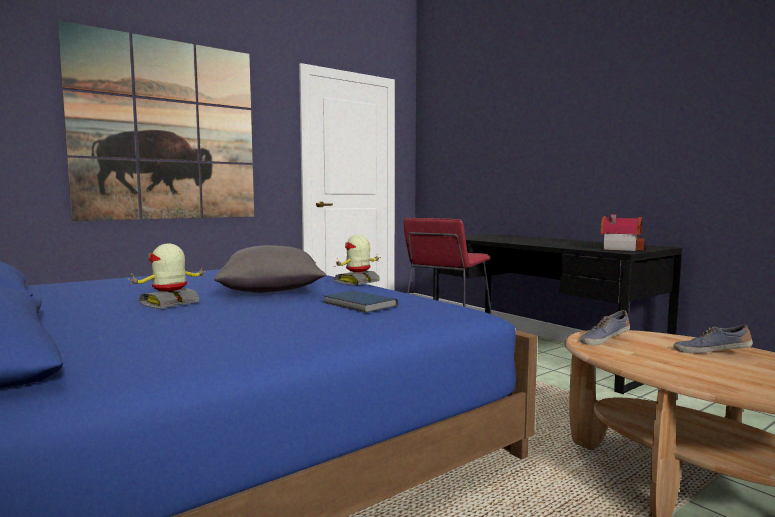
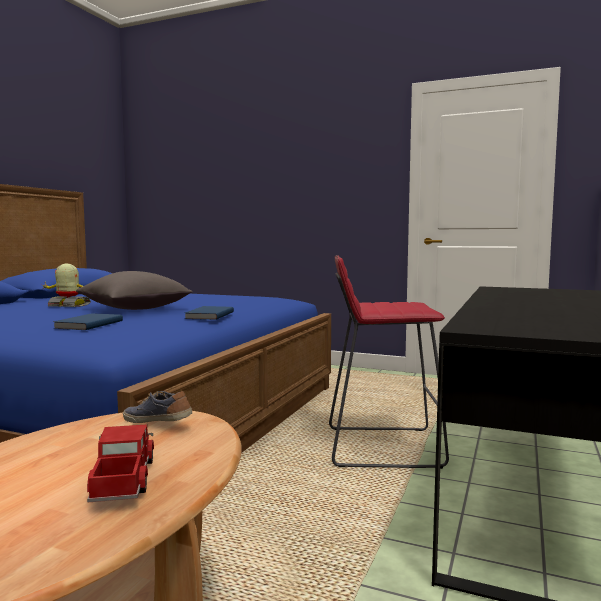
camera: 60 degrees right, 0 degrees up
(167, 130) = (280, 176): picture -> none
(357, 282) = (208, 315): toy robot -> blue book
(619, 248) = (526, 326): toy house -> none
(711, 352) = (123, 480): shoe -> toy truck

